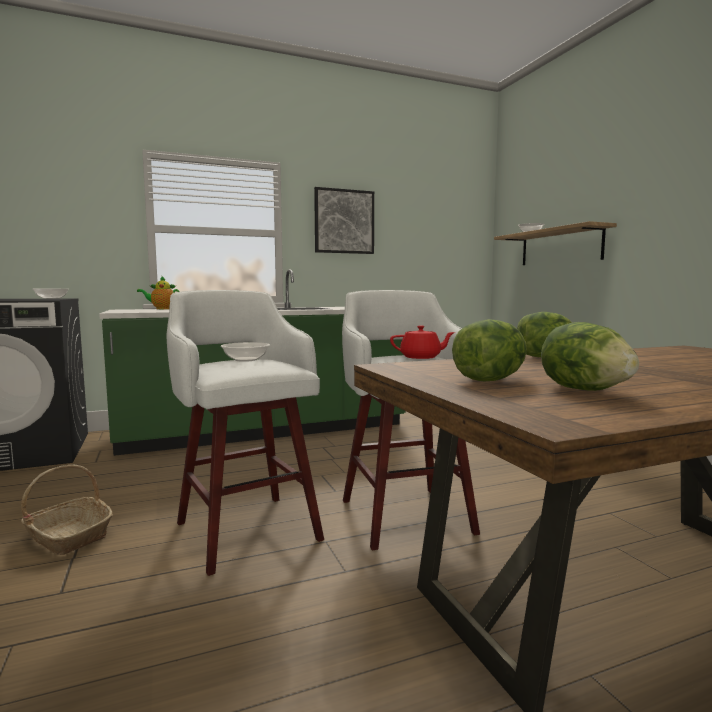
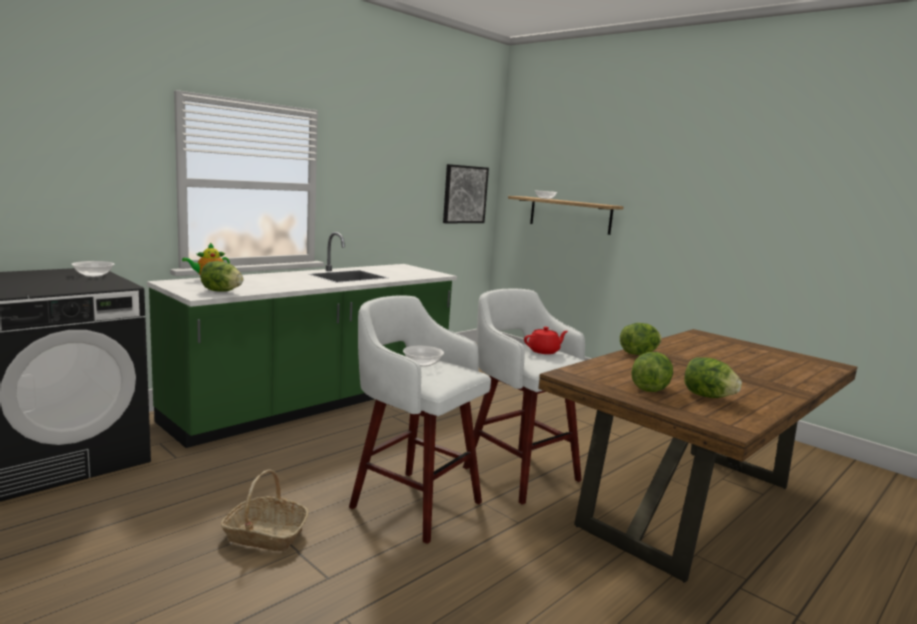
camera: 25 degrees left, 5 degrees up
(145, 311) = (221, 291): none -> lettuce
(344, 221) = (373, 174): picture -> picture (464, 194)

